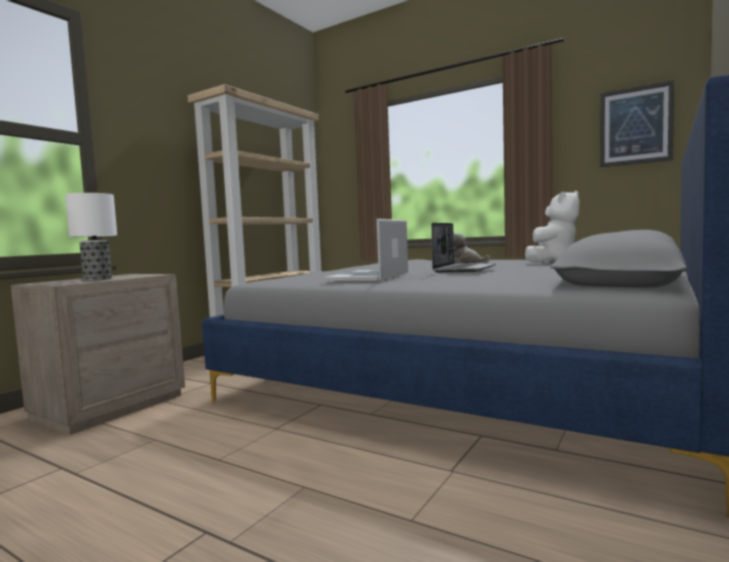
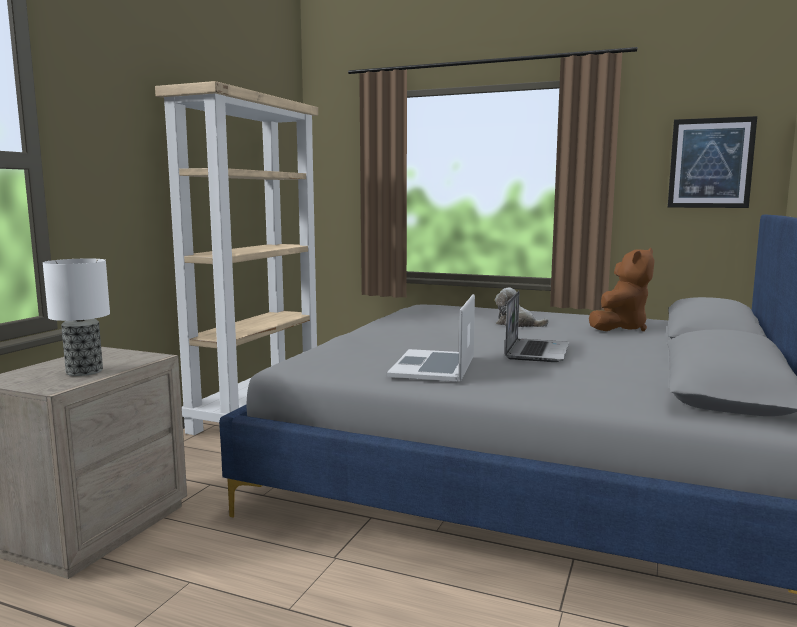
camera: 10 degrees left, 5 degrees up
(553, 262) = (619, 328): white plush toy -> brown plush toy

